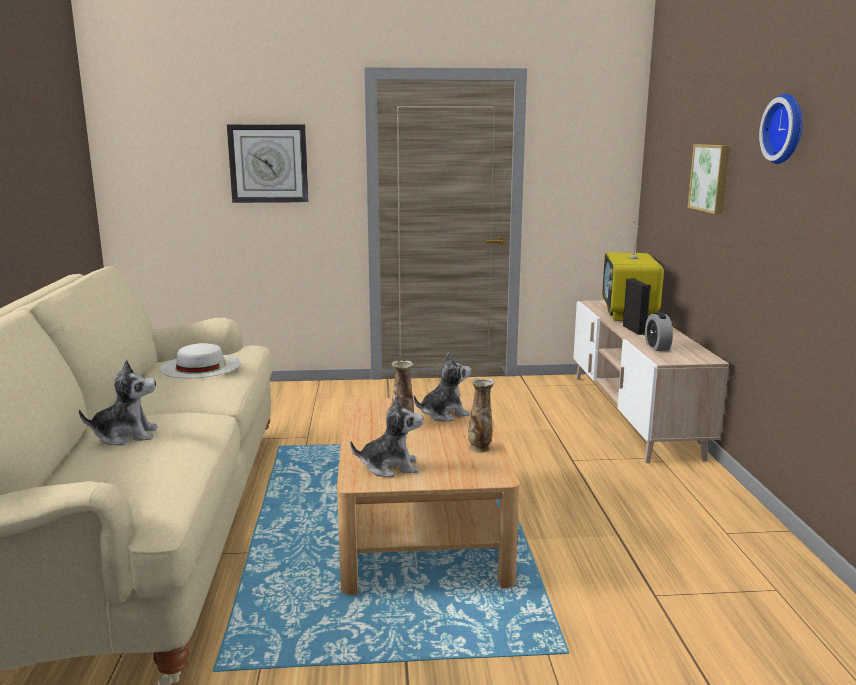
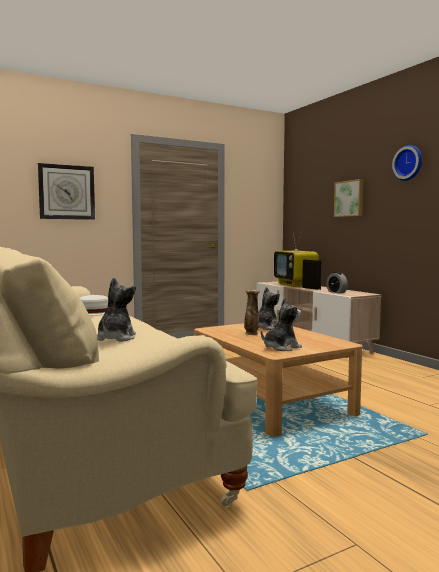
camera: 25 degrees left, 10 degrees down
(126, 436) = (115, 338): plush toy -> plush toy turned 45 degrees counterclockwise
(480, 448) = (313, 336): vase -> none

